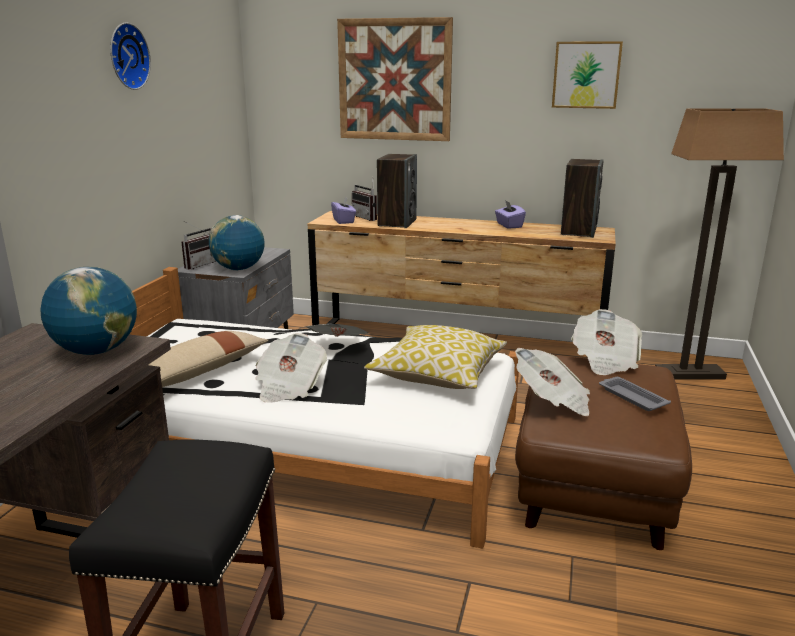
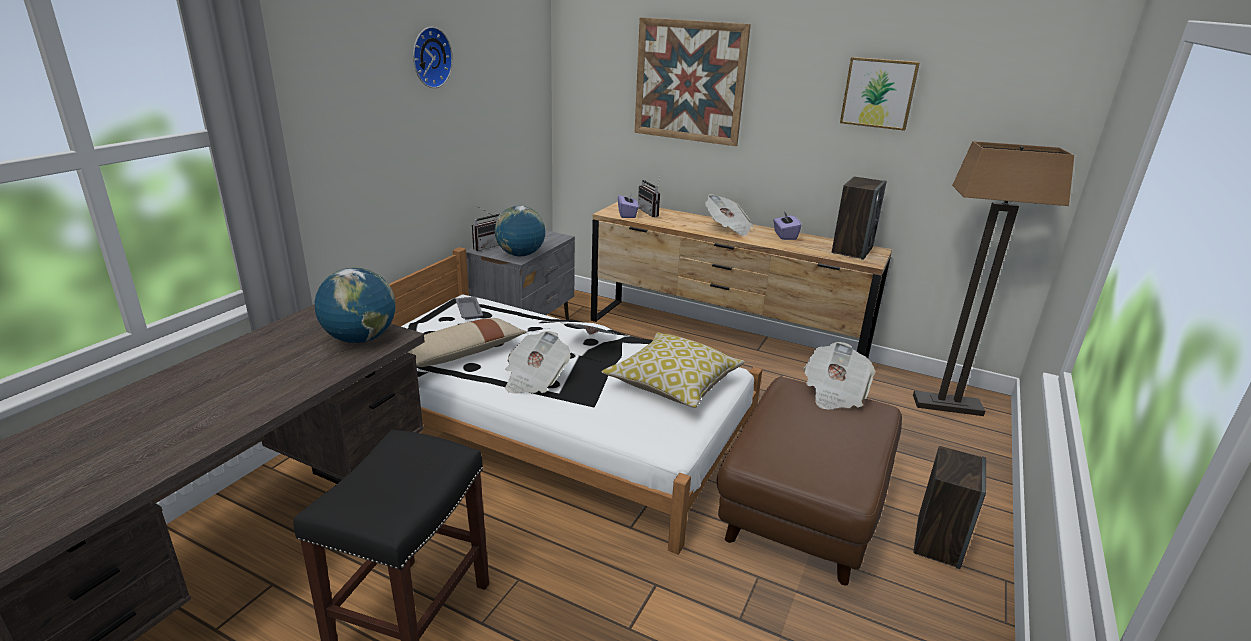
camera: 10 degrees right, 5 degrees up
(397, 222) = (677, 221): speaker -> speaker (937, 542)
(552, 401) = (764, 430): newspaper -> newspaper (728, 228)
(631, 397) = (842, 437): grey tray -> grey tray (469, 310)

